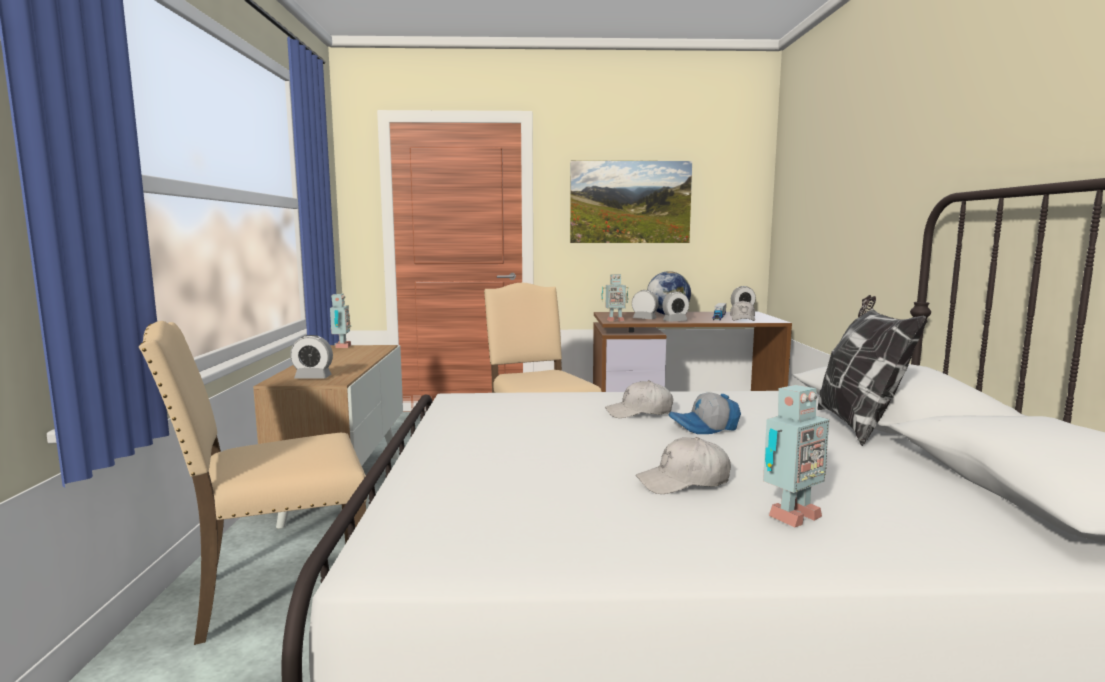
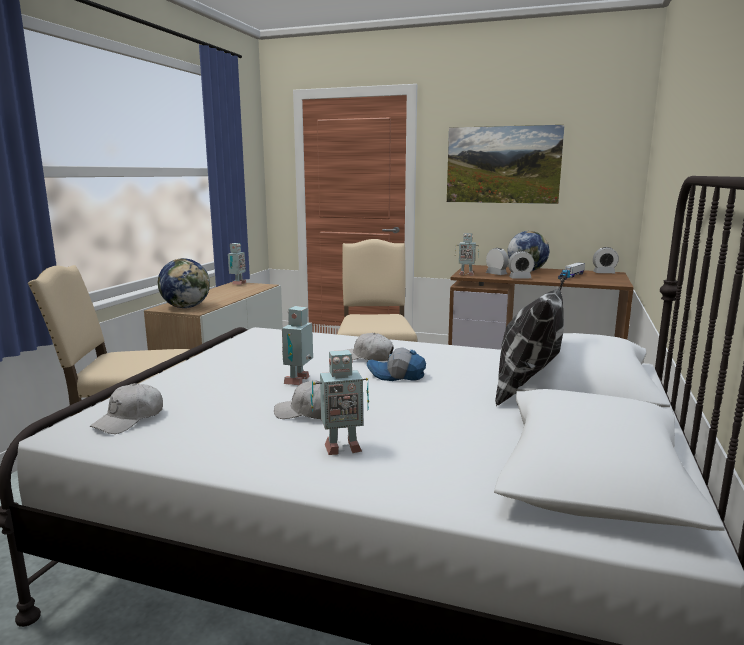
camera: 20 degrees right, 5 degrees up
(313, 377) = (186, 307): alarm clock -> globe
(606, 447) = (299, 381): none -> toy robot
(742, 319) = (591, 279): white cap -> white cap (129, 419)

